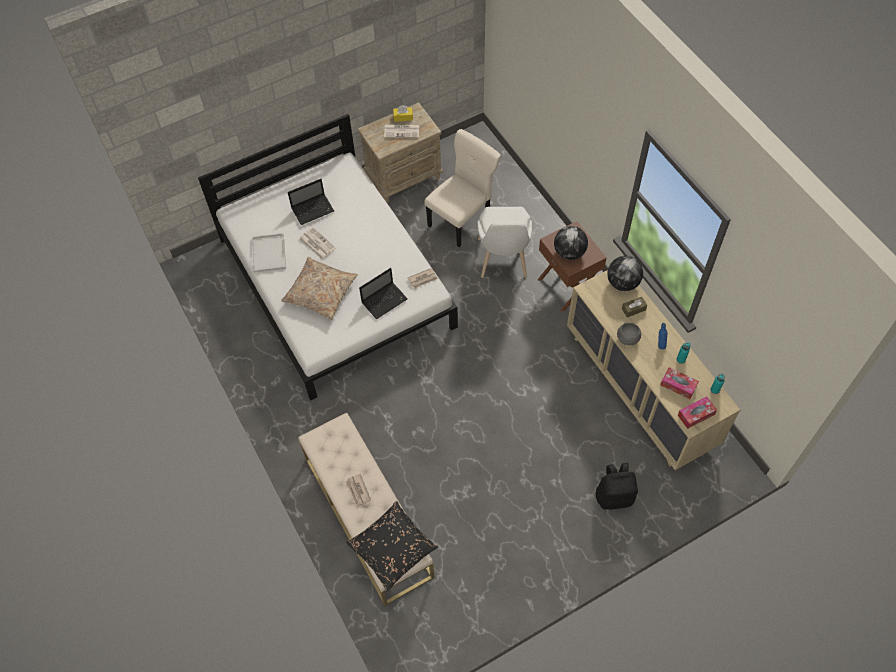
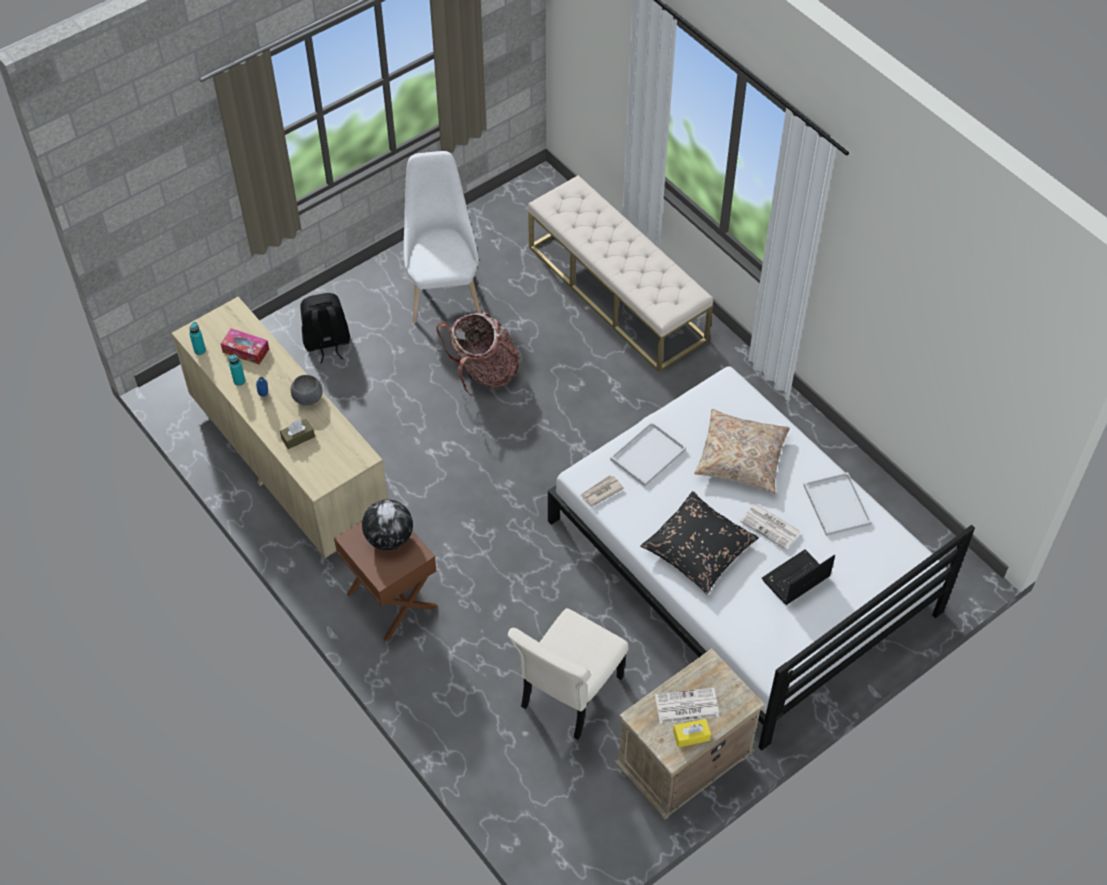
camera: 170 degrees right, 5 degrees down
(358, 491) = (625, 250): newspaper -> none
(385, 300) = (647, 456): laptop -> white tray
(392, 548) = (573, 205): black pillow -> black pillow (698, 549)
(488, 452) = (484, 372): none -> backpack
(503, 261) = (493, 628): white chair -> white chair (443, 290)
(623, 283) = (311, 472): globe -> none
(696, 415) = (227, 321): tissue box -> none

